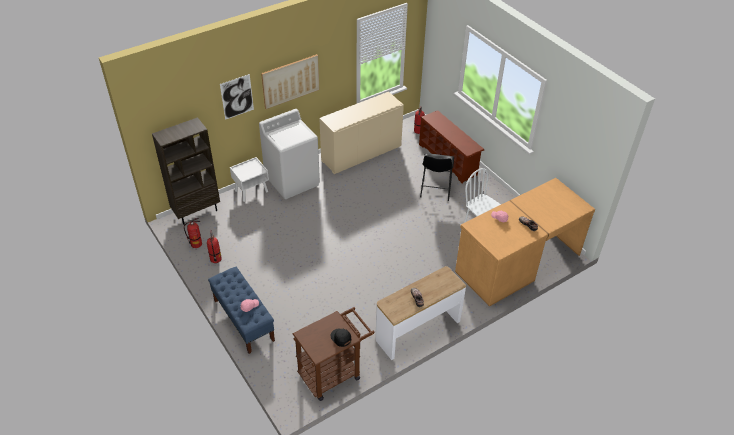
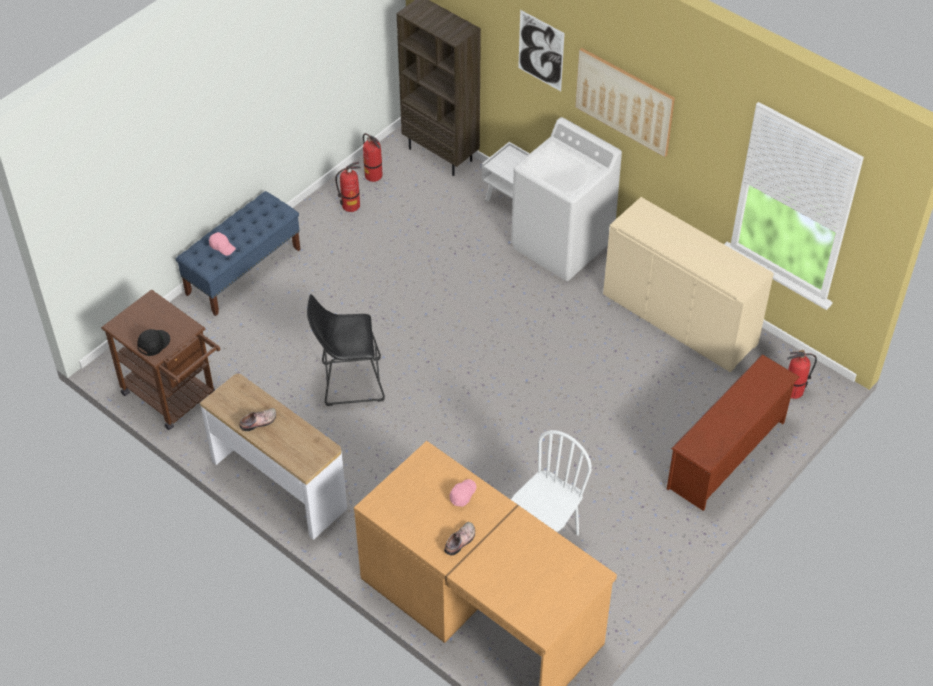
camera: 75 degrees right, 5 degrees up
(435, 191) = (625, 450): black stool -> black stool (348, 381)

